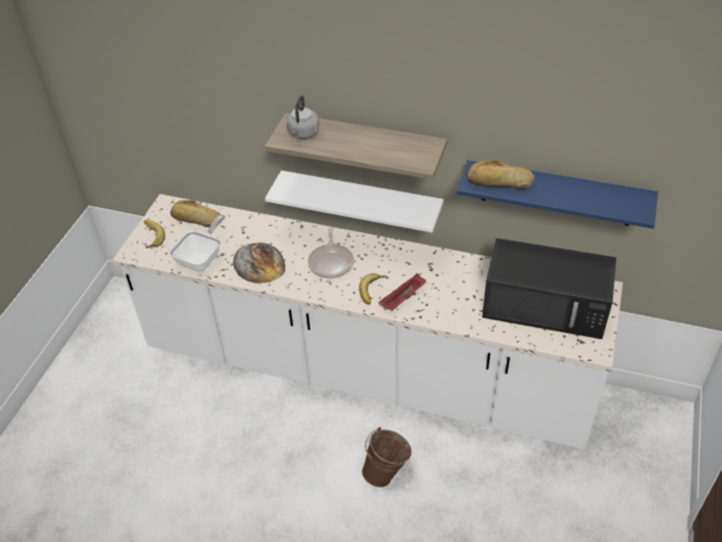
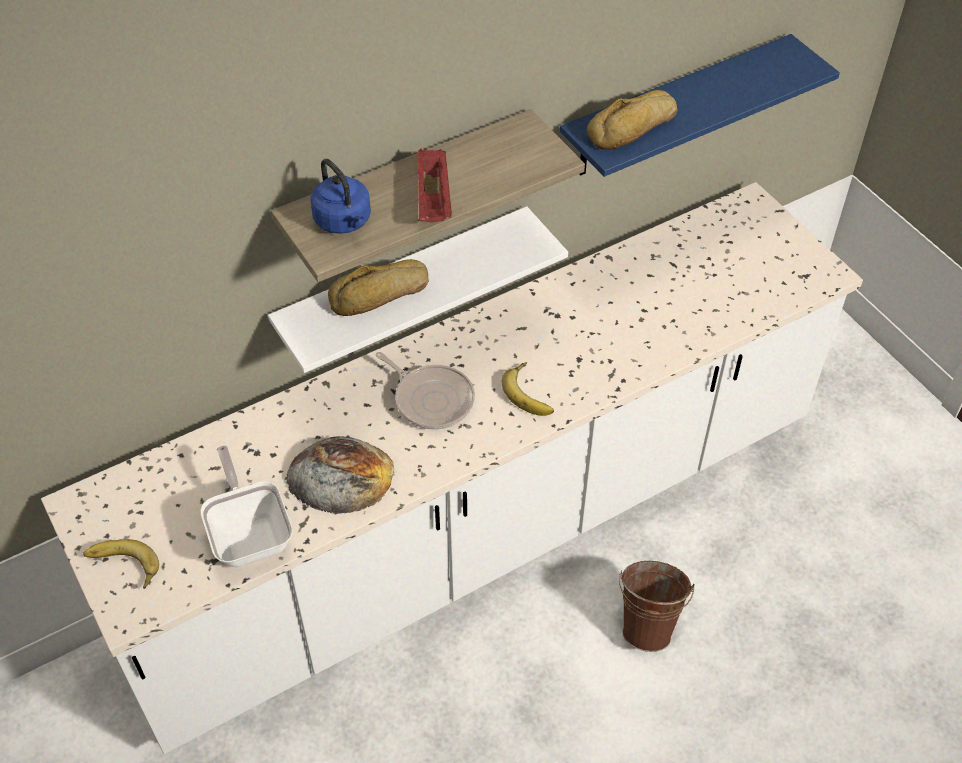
camera: 50 degrees left, 5 degrees up
(196, 219) = (157, 489): bread -> bread (380, 295)
(303, 134) = (344, 222): grey kettle -> blue kettle
(402, 299) = (577, 376): red tray -> red tray (434, 200)
(546, 305) = (725, 263): black microwave -> none

